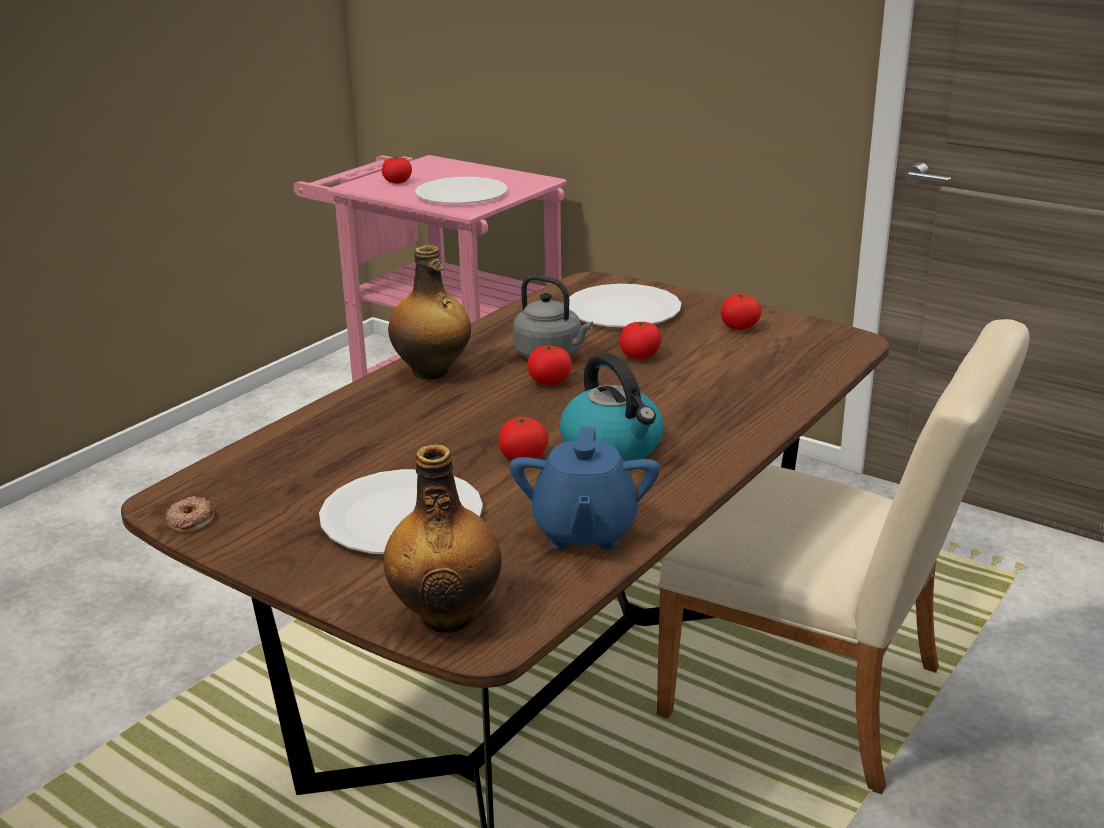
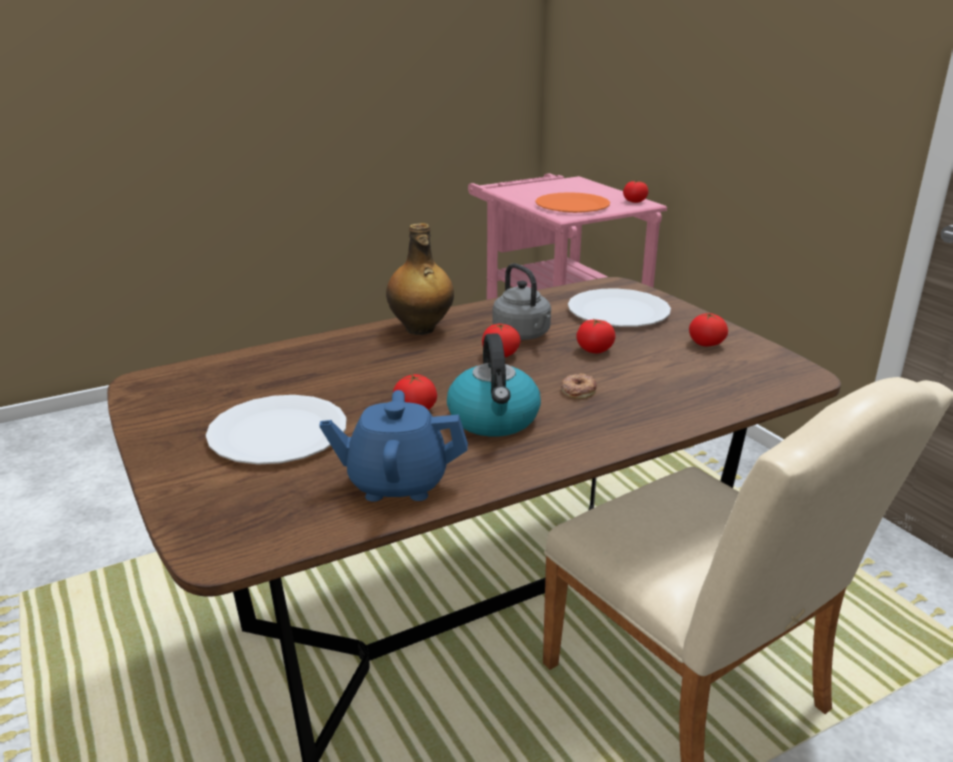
camera: 25 degrees right, 0 degrees up
(190, 520) = (143, 398): donut -> donut (578, 390)
(397, 182) = (535, 191): tomato -> tomato (635, 201)
(447, 615) = (220, 522): bottle -> none
(461, 194) = (572, 205): white plate -> orange plate
(584, 531) = (397, 483): blue teapot -> blue teapot turned 60 degrees clockwise

